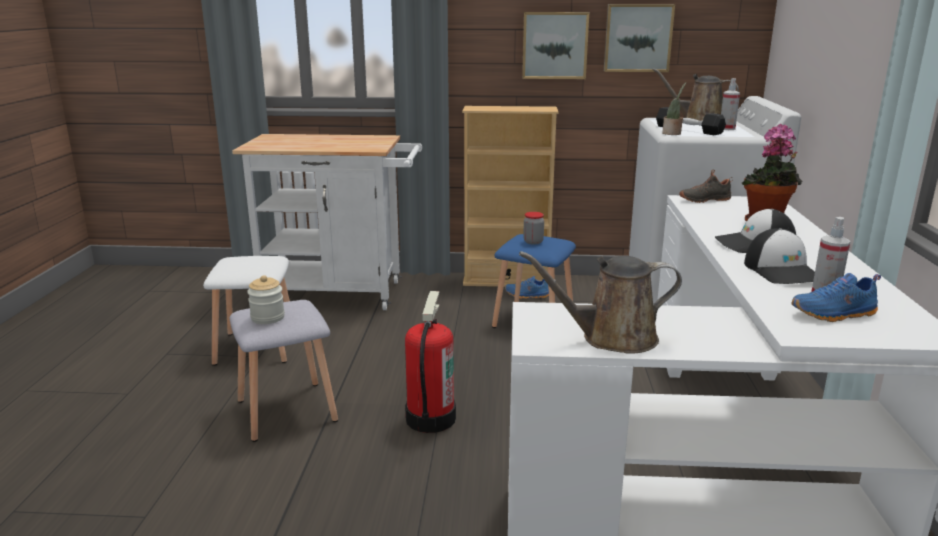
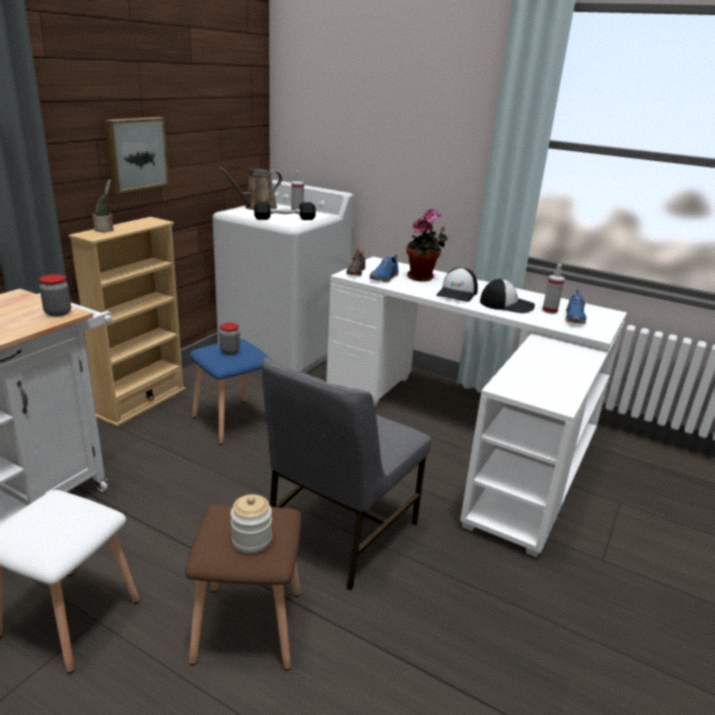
camera: 65 degrees left, 5 degrees up
(288, 409) = (247, 624): grey stool -> brown stool
(373, 147) = (58, 313): none -> jar
(430, 418) = (339, 533): fire extinguisher -> grey chair
(527, 296) = (185, 405): blue shoe -> blue shoe (385, 278)
(611, 338) = (561, 380): brown watering can -> none
(637, 38) = (196, 139): picture -> none
(672, 133) = (289, 224): potted plant -> potted plant (105, 230)

